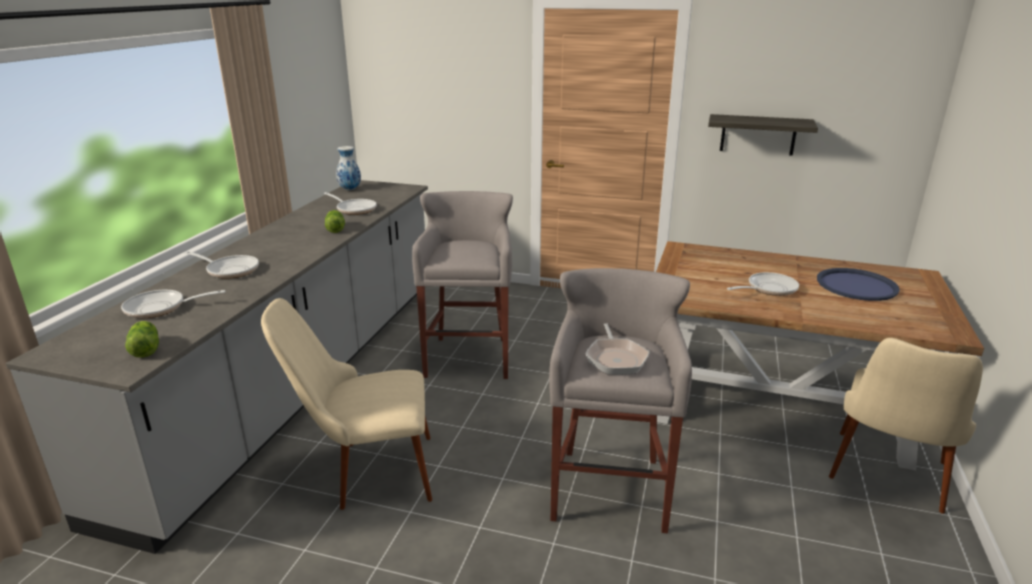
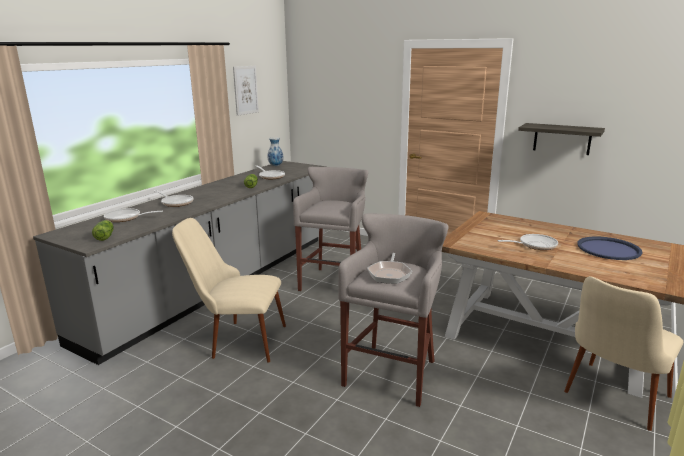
camera: 15 degrees right, 5 degrees down
(293, 74) = (245, 90): none -> picture

